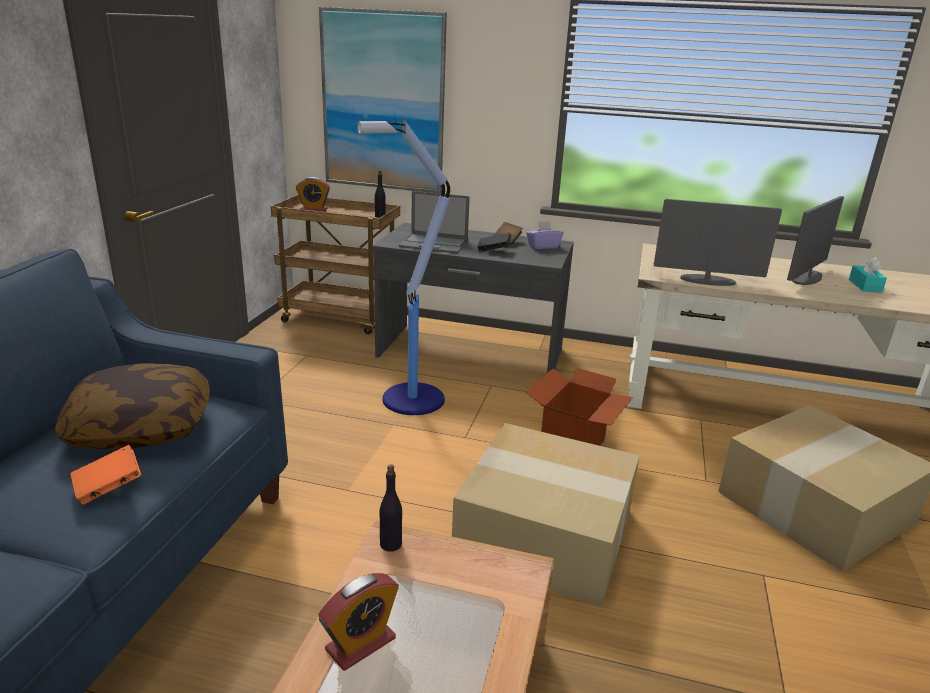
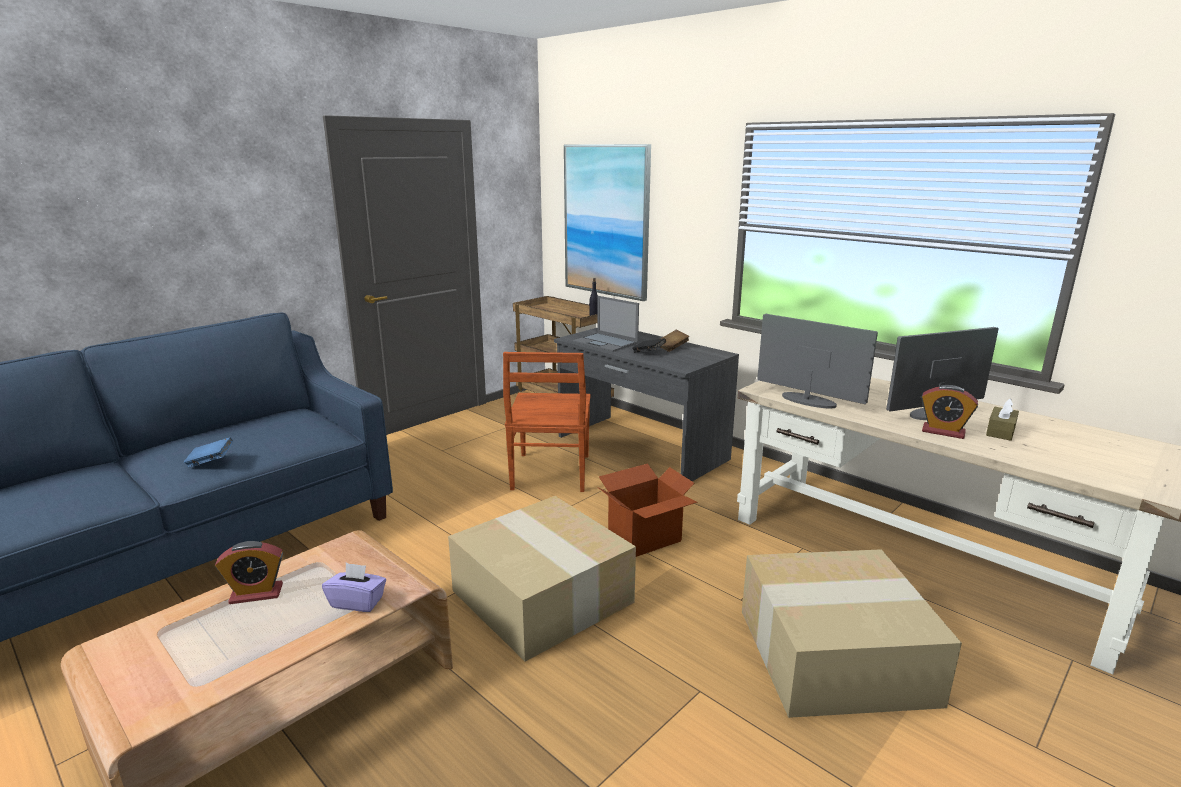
camera: 30 degrees right, 5 degrees down
(108, 487) = (211, 462): orange book -> blue book
(141, 427) = (270, 434): pillow -> none
(314, 209) = (550, 308): alarm clock -> alarm clock (943, 432)
(390, 544) = (347, 545): black bottle -> none
(410, 400) = (550, 473): floor lamp -> brown chair
(543, 246) = (700, 354): purple tissue box -> purple tissue box (357, 602)
(864, 286) = (1000, 431): turquoise tissue box -> brown tissue box

